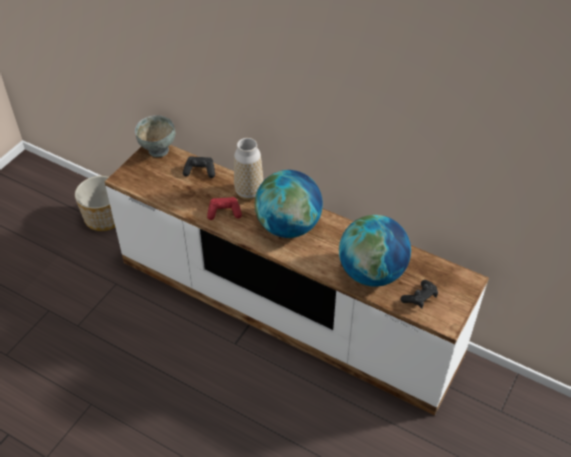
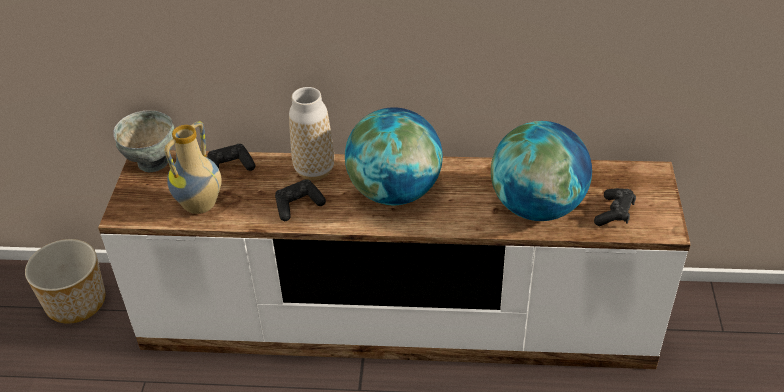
camera: 25 degrees left, 5 degrees down
(168, 190) = (201, 206): none -> vase
(224, 212) = (298, 206): red game controller -> black game controller

